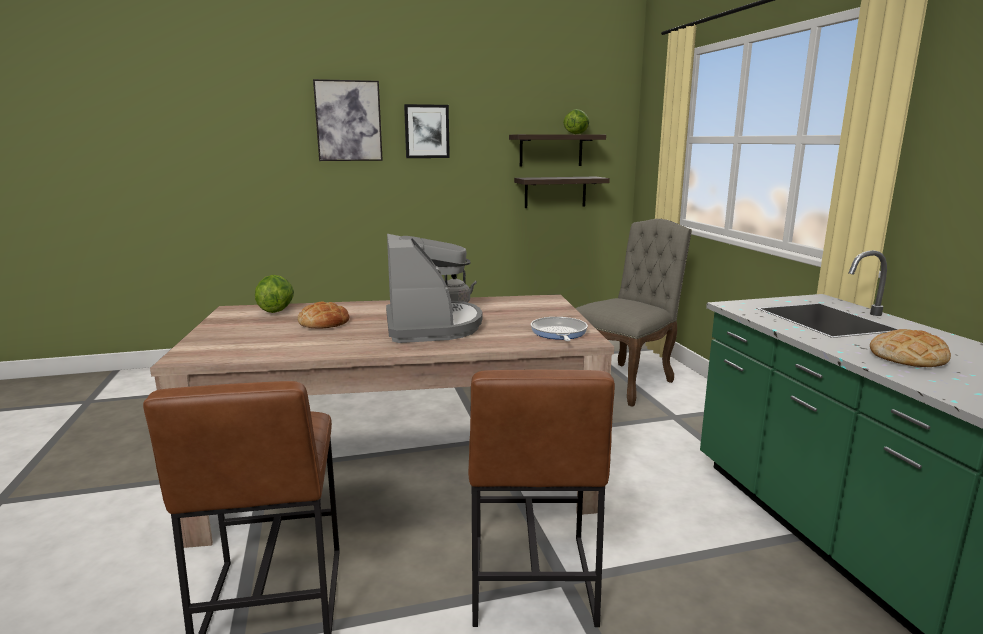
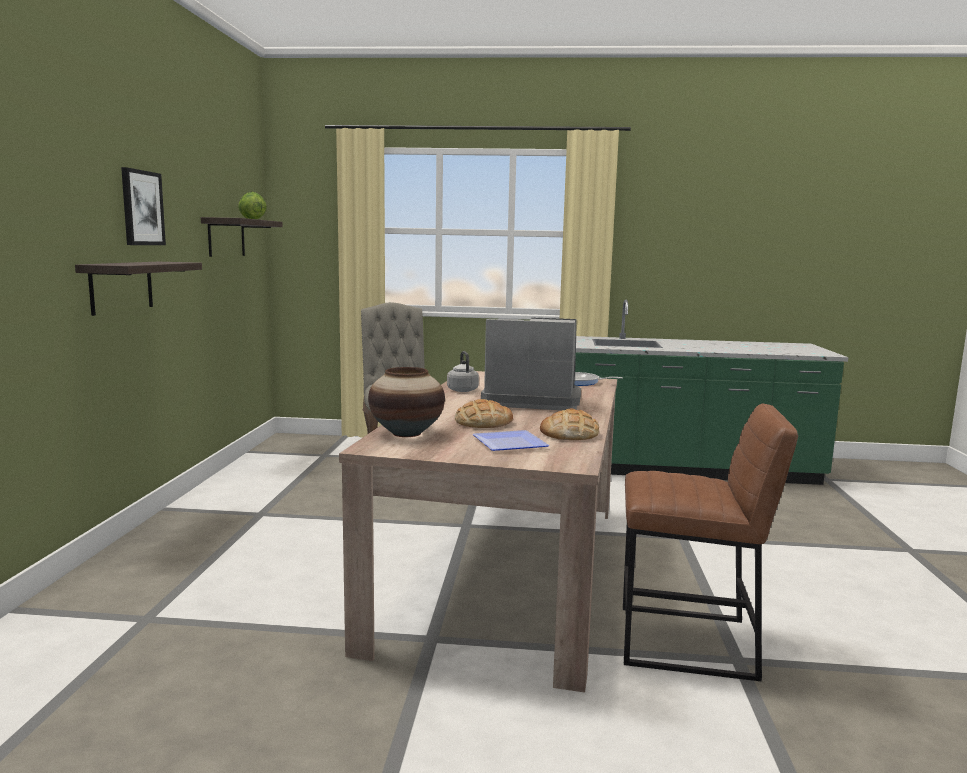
camera: 70 degrees left, 5 degrees down
(248, 337) = (512, 444): none -> plate
(276, 310) = (407, 433): lettuce -> vase
(348, 121) = (70, 185): picture -> none
(531, 580) = (680, 546): brown chair -> none
(555, 192) = (231, 286): shelf -> shelf (121, 287)
(908, 357) = (700, 347): bread -> bread (569, 434)

